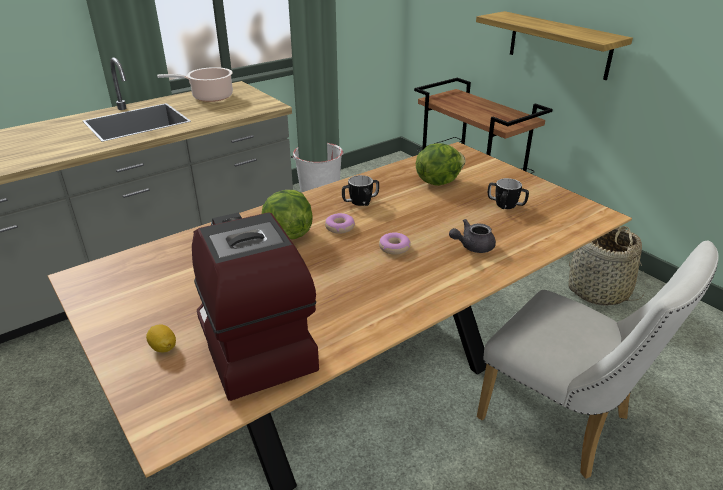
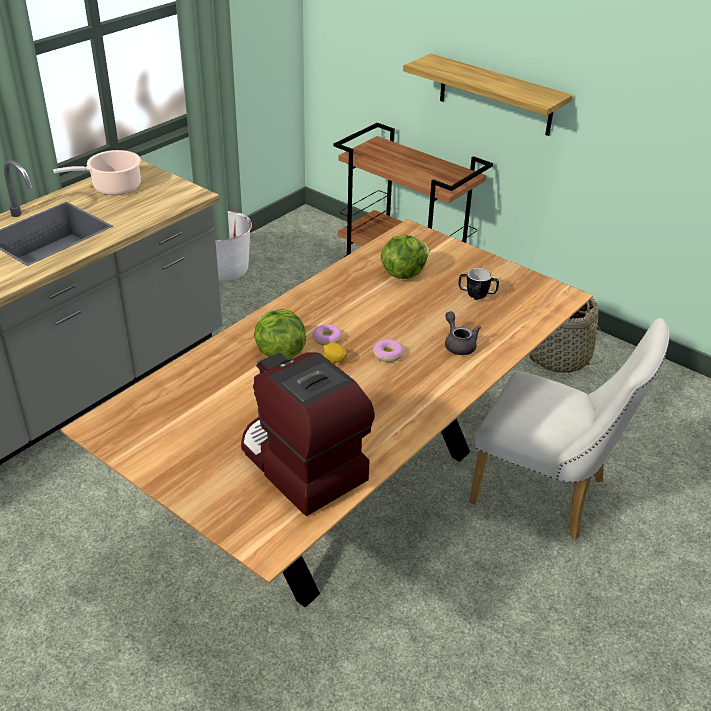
camera: 15 degrees left, 5 degrees up
(163, 347) = (222, 481): lemon -> lemon (334, 360)
(360, 202) = (335, 307): mug -> none
(472, 246) = (458, 344): grey teapot -> grey teapot turned 105 degrees clockwise

